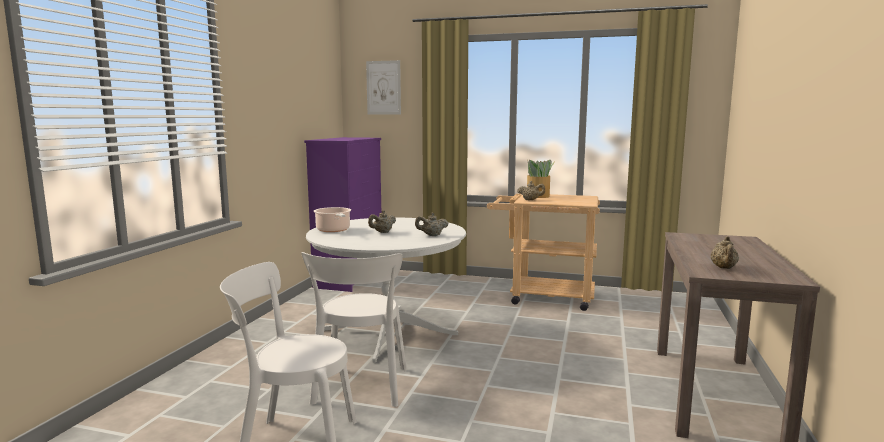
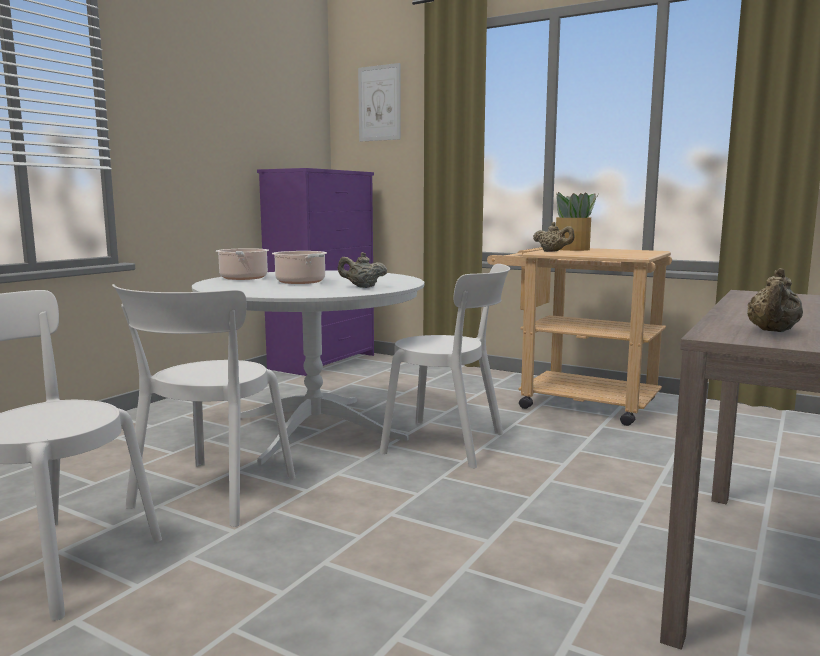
camera: 15 degrees right, 0 degrees up
(382, 232) = (301, 282): beige teapot -> cooking pot
(487, 334) = (450, 444): none -> white chair

